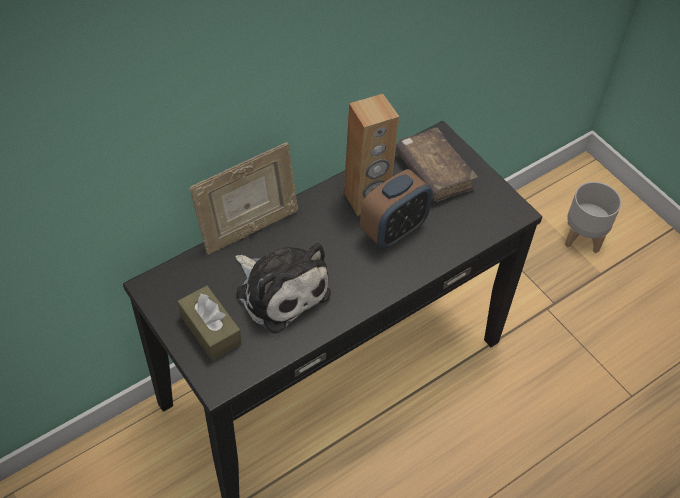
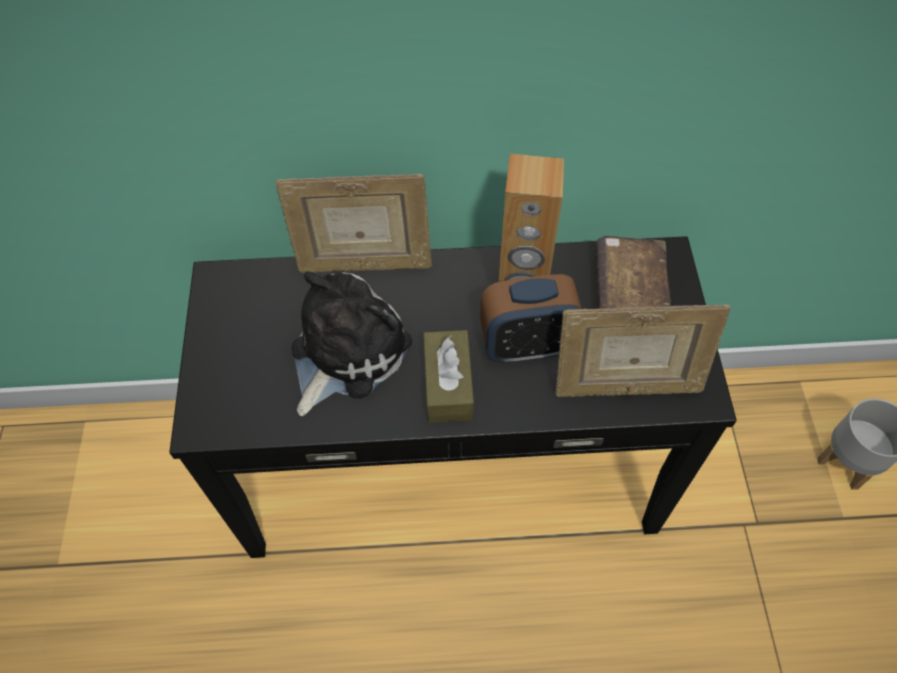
camera: 35 degrees right, 5 degrees up
(210, 330) = (239, 359): brown tissue box -> brown tissue box (448, 384)
(280, 290) = (345, 352): plush toy -> plush toy turned 135 degrees counterclockwise
(468, 227) = (625, 387): none -> picture frame

